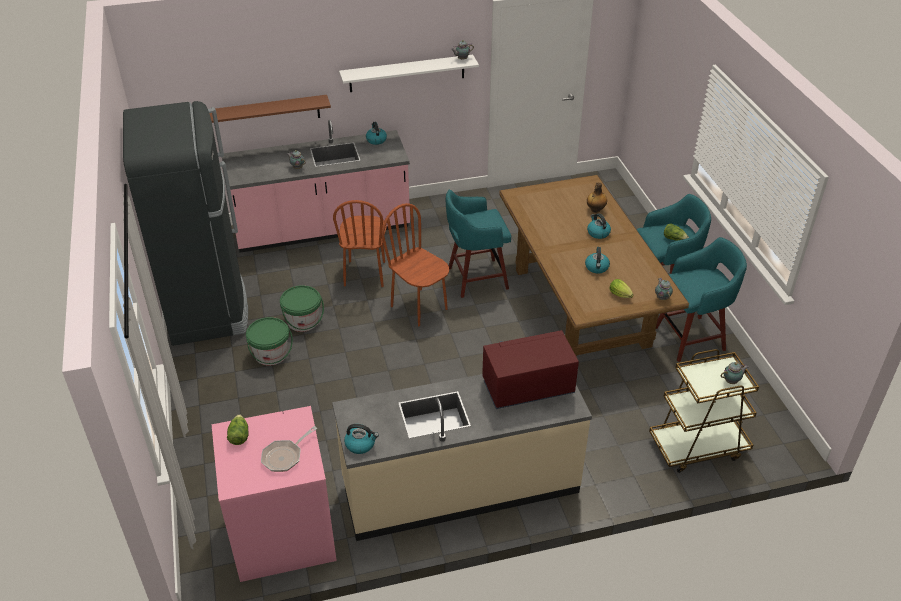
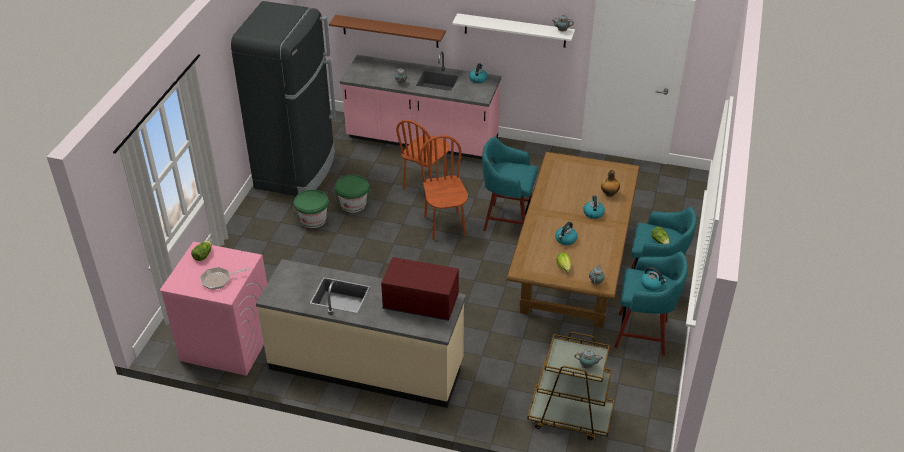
camera: 30 degrees right, 0 degrees up
(361, 444) = (275, 294): kettle -> kettle (652, 284)

